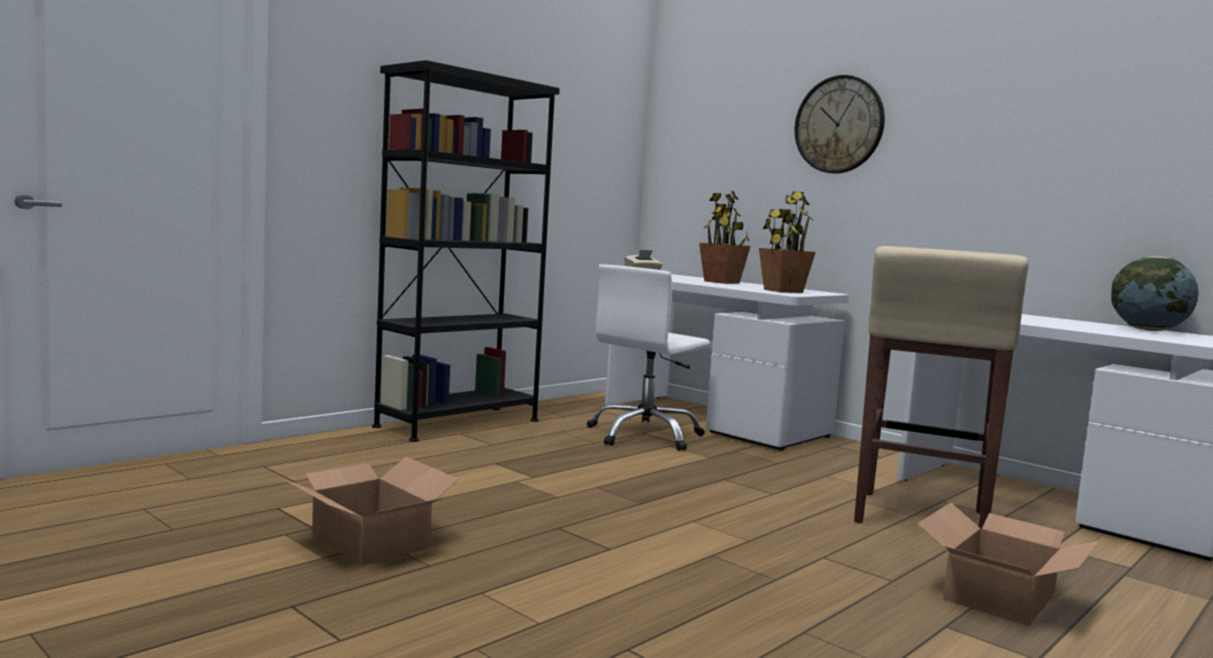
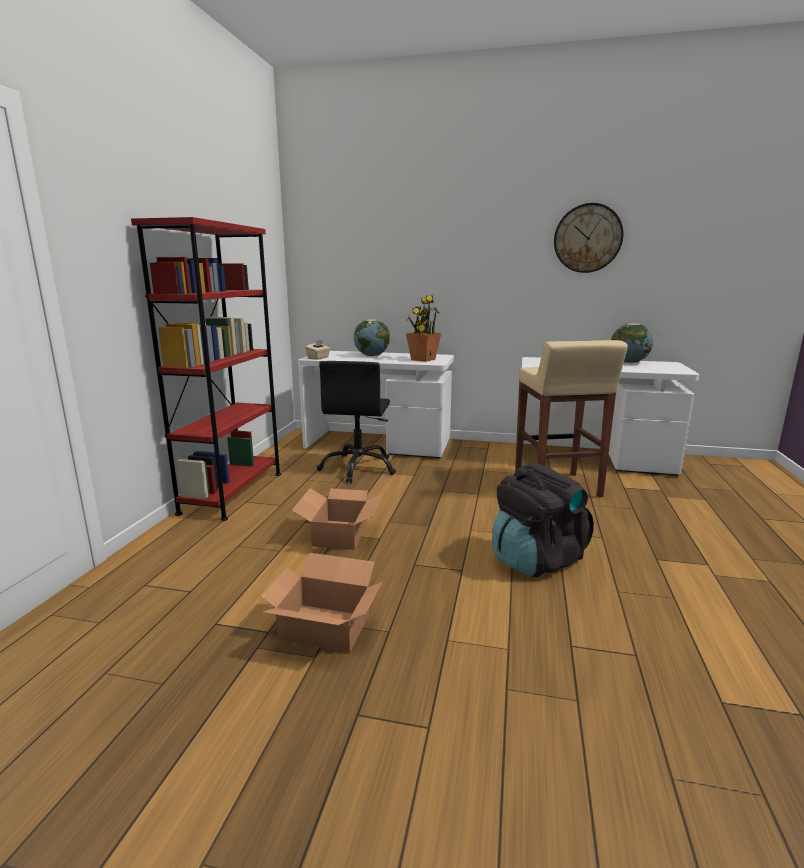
camera: 30 degrees left, 10 degrees up
(458, 423) = (232, 492): black bookcase -> red bookcase
(645, 435) = (358, 468): white office chair -> black office chair
(722, 282) = (372, 355): potted plant -> globe
(734, 570) = (536, 559): none -> black backpack
(839, 125) = (436, 246): wall clock -> wall clock (587, 238)
(997, 597) = (648, 530): cardboard box -> cardboard box (339, 535)

